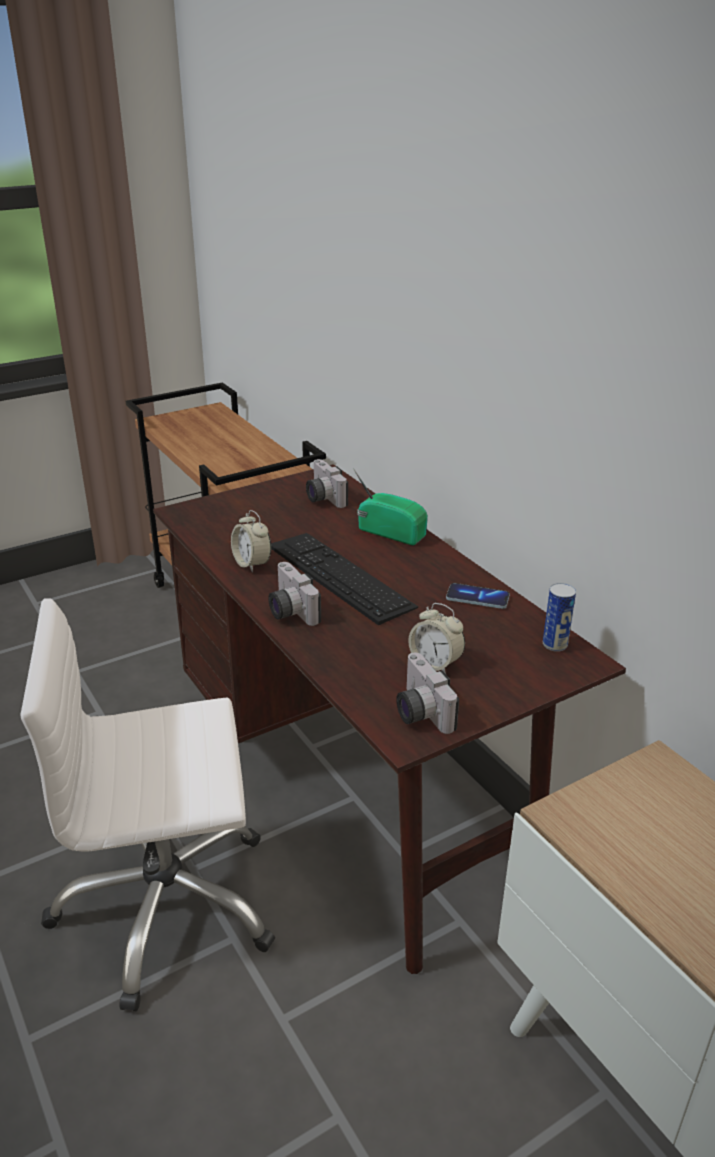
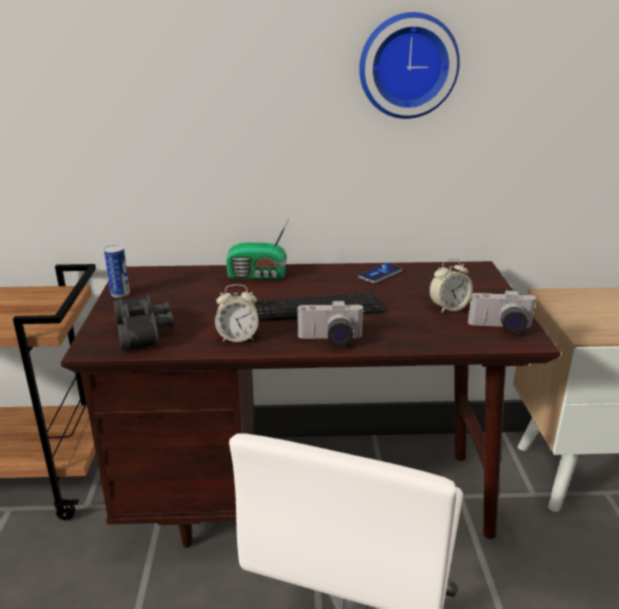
camera: 60 degrees left, 5 degrees down
(226, 521) = (145, 331): none -> black binoculars
(322, 497) = (167, 284): camera -> none
(391, 532) = (258, 275): radio -> radio turned 150 degrees counterclockwise
(554, 645) = (454, 270): can -> can (120, 294)
(570, 348) = (407, 66): none -> wall clock

